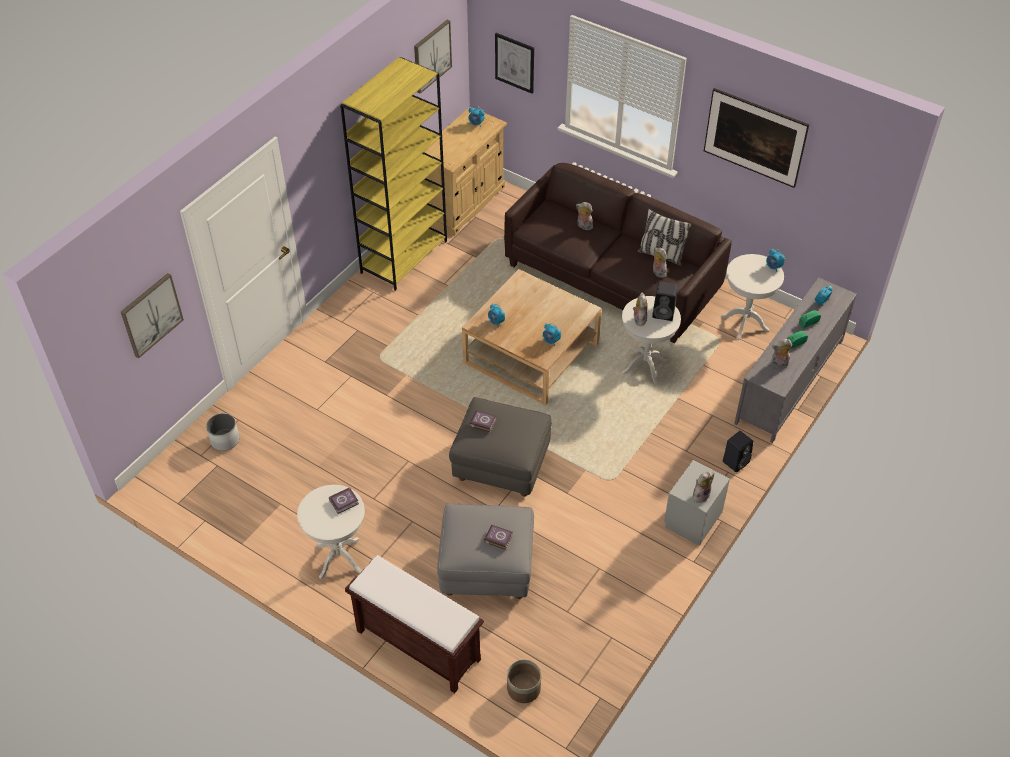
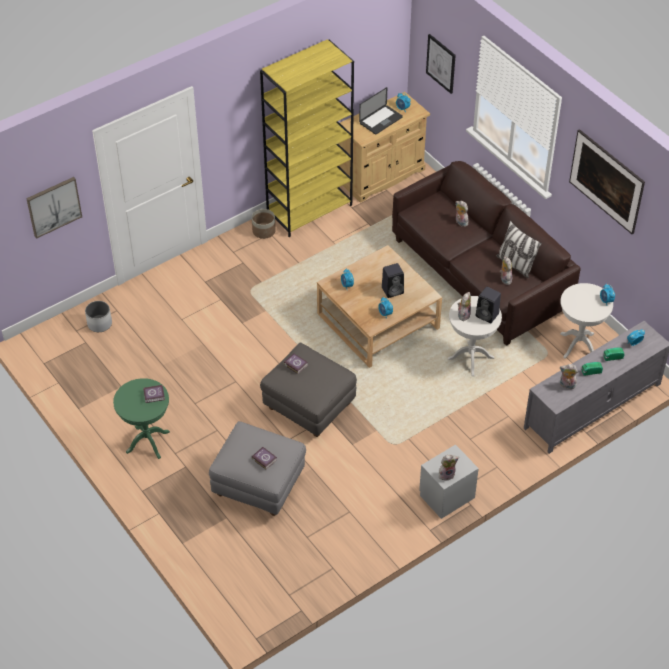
camera: 20 degrees right, 0 degrees up
(339, 558) = (147, 442): white side table -> green side table
(416, 645) = (177, 526): brown bench -> none
(432, 56) = (366, 42): picture -> none
(459, 141) = (380, 120): none -> laptop
(524, 688) = (245, 584): planter -> planter (264, 231)
(736, 461) = (508, 460): black speaker -> black speaker (393, 290)

